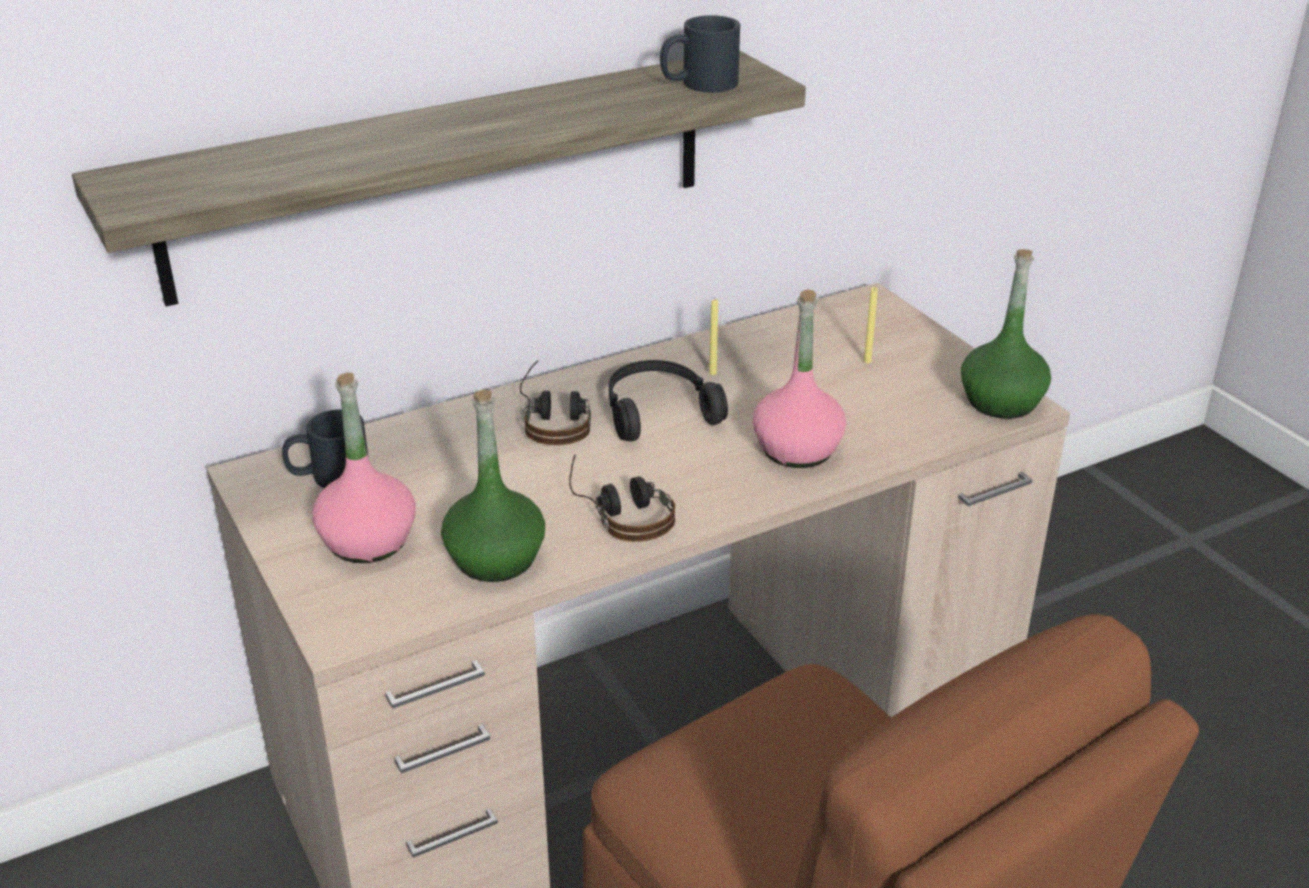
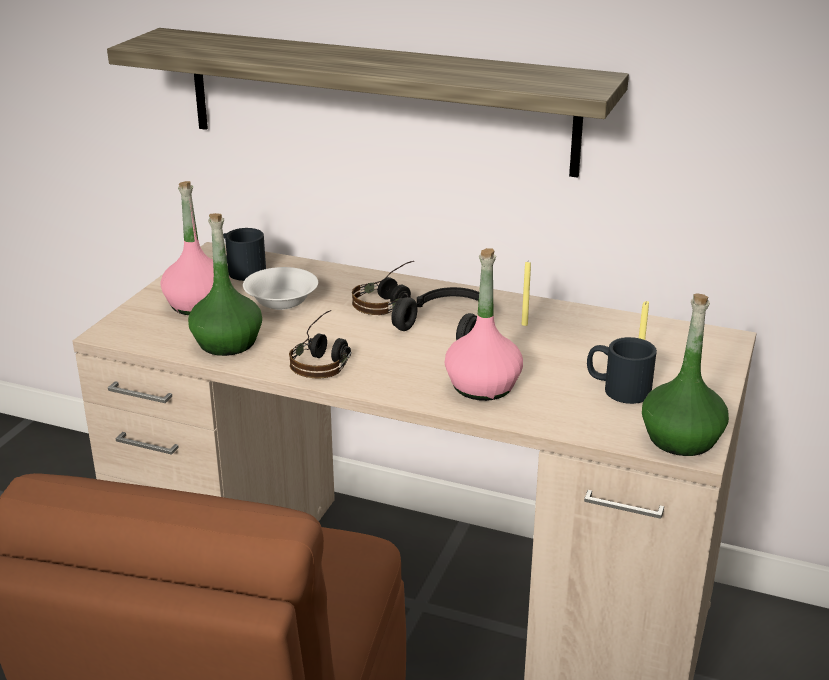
camera: 50 degrees right, 5 degrees down
(451, 483) = (281, 301): none -> white bowl
(698, 84) = (540, 80): black mug -> black mug (617, 389)

